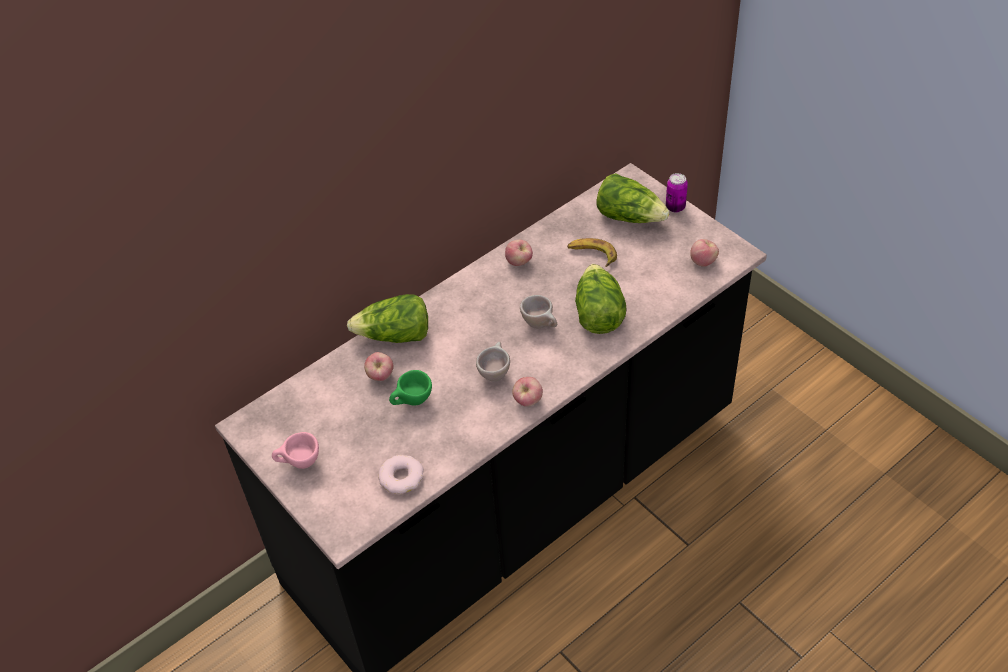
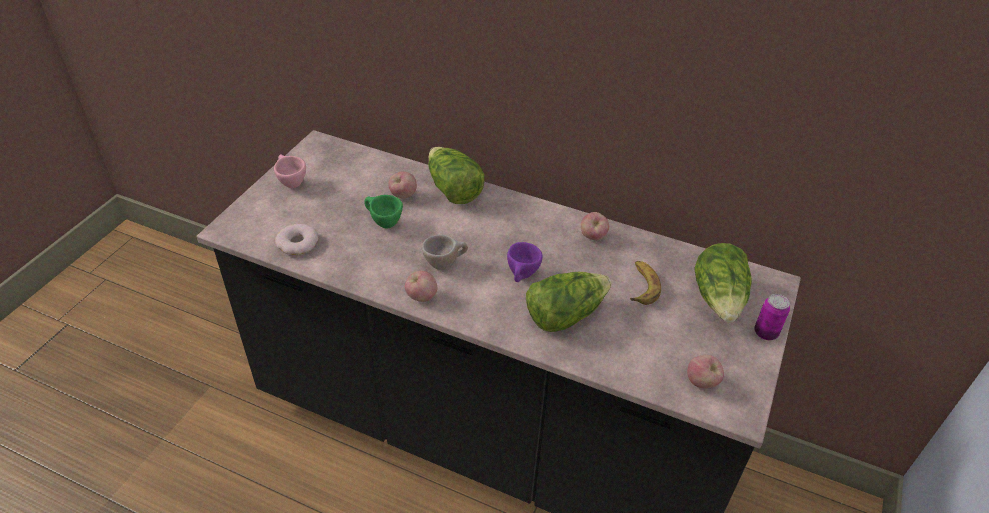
camera: 60 degrees right, 5 degrees down
(541, 325) = (522, 277): beige cup -> purple cup

